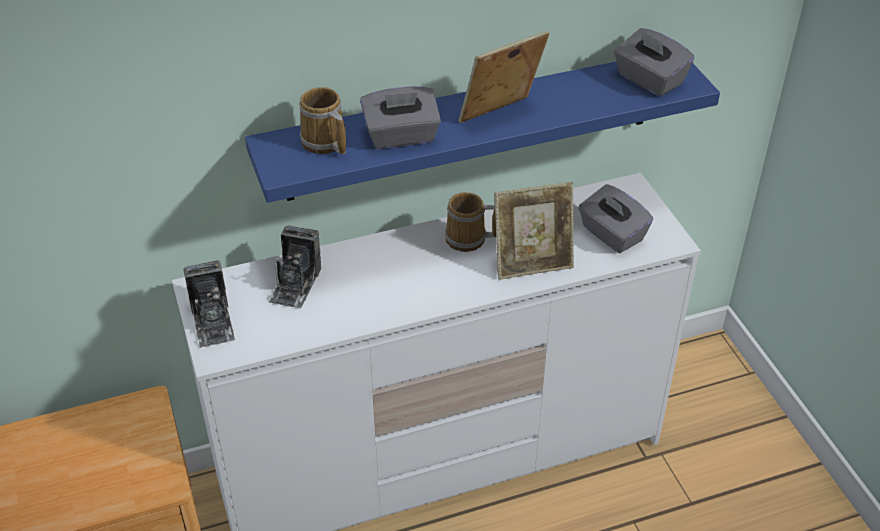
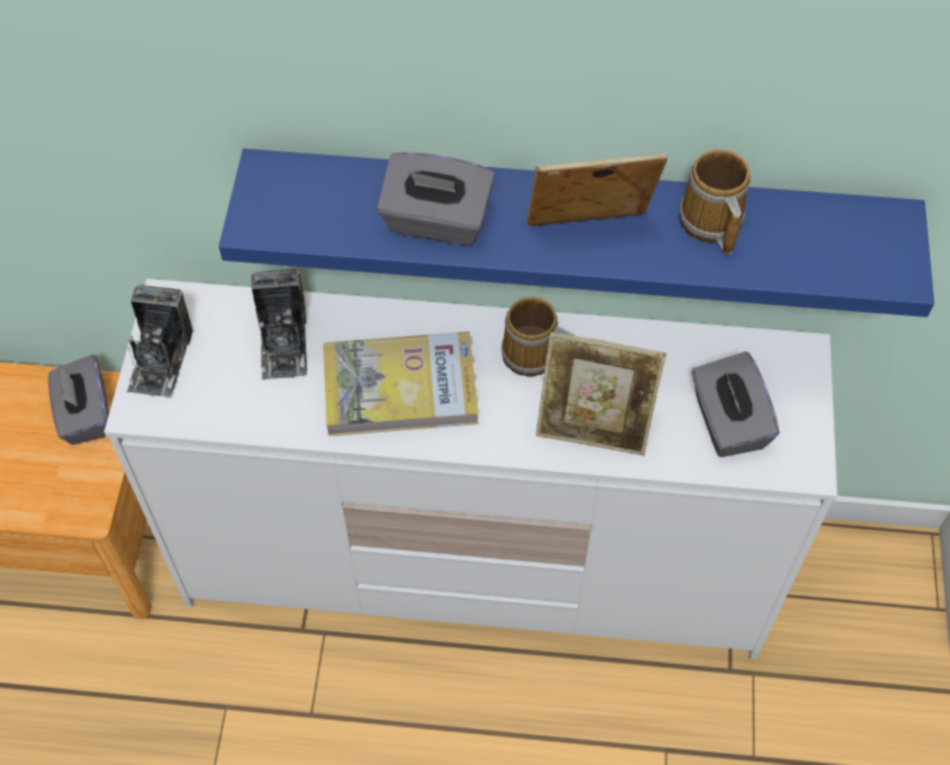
camera: 25 degrees right, 15 degrees up
(296, 284) = (283, 343): camera -> camera turned 45 degrees counterclockwise
(324, 143) = (332, 196): mug -> mug (710, 223)
(393, 283) = (400, 388): none -> book
(649, 80) = (840, 244): grey tissue box -> grey tissue box (86, 415)

